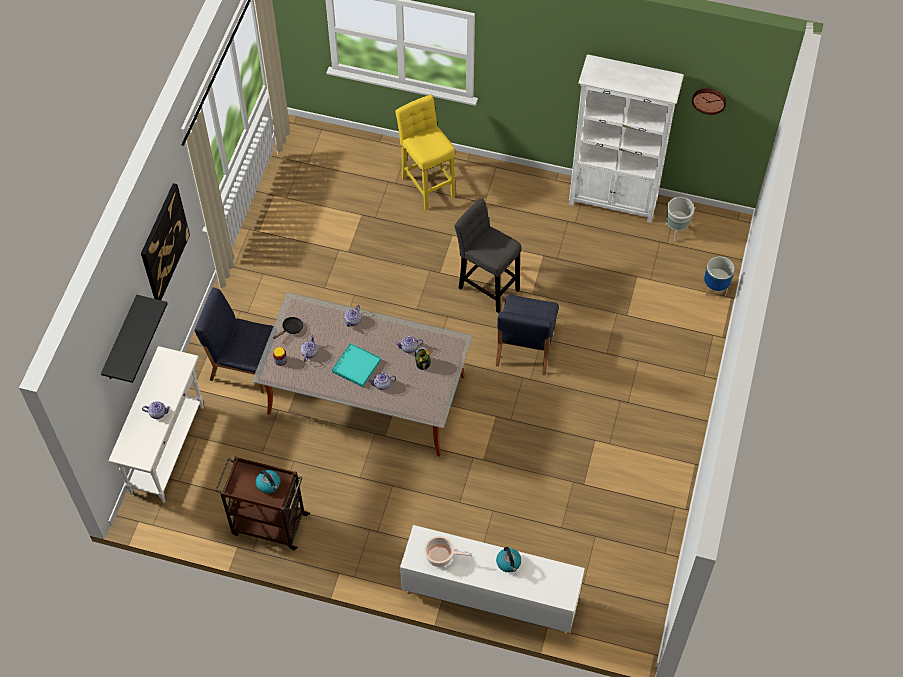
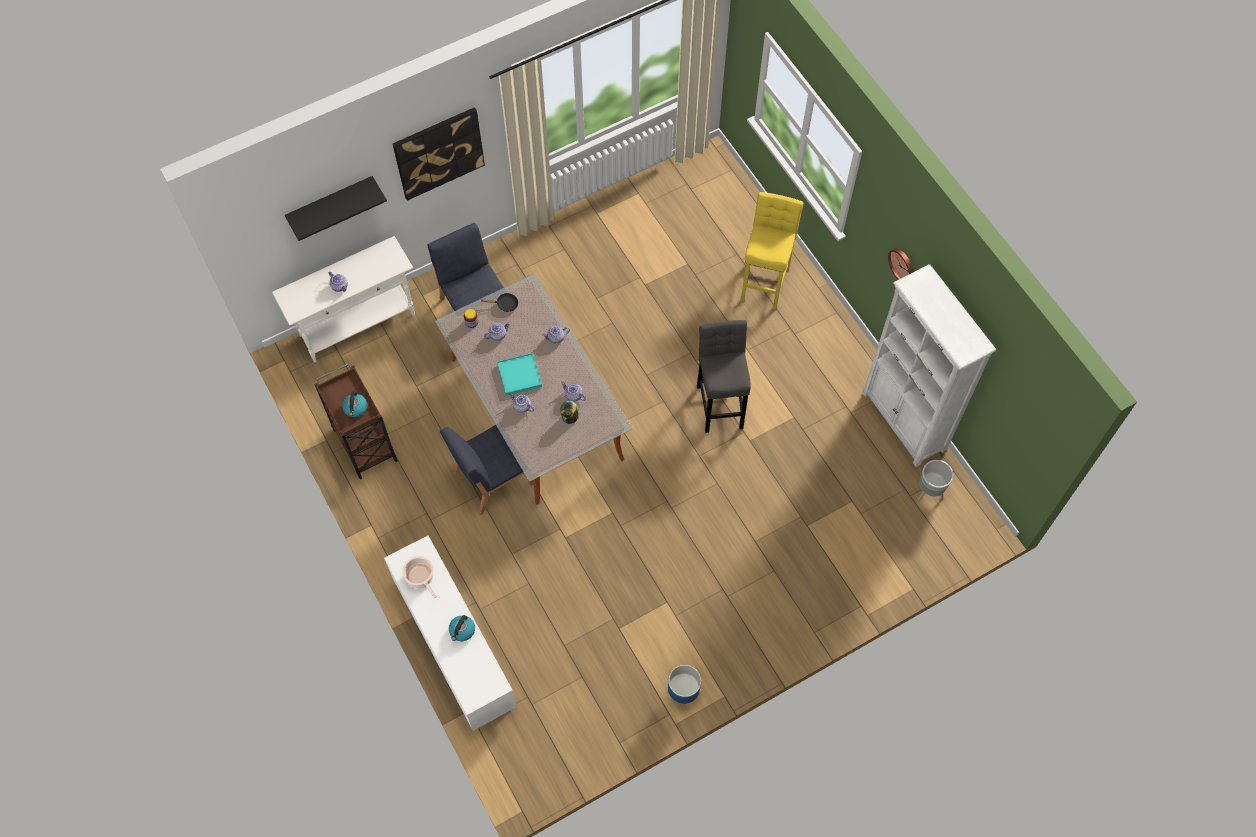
camera: 45 degrees right, 5 degrees up
(525, 347) = (695, 478): blue chair -> blue chair (492, 478)
(709, 100) = (1011, 393): wall clock -> wall clock (903, 265)
(715, 288) = (908, 570): planter -> planter (683, 693)

